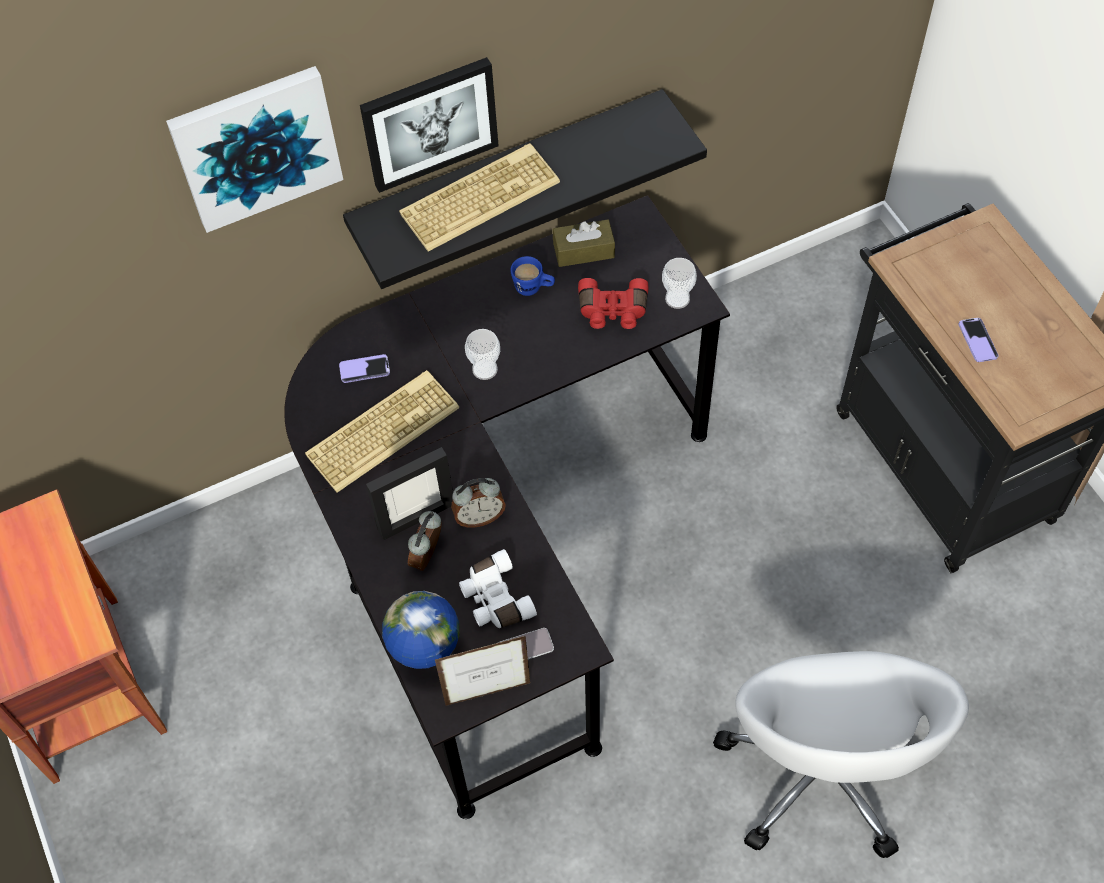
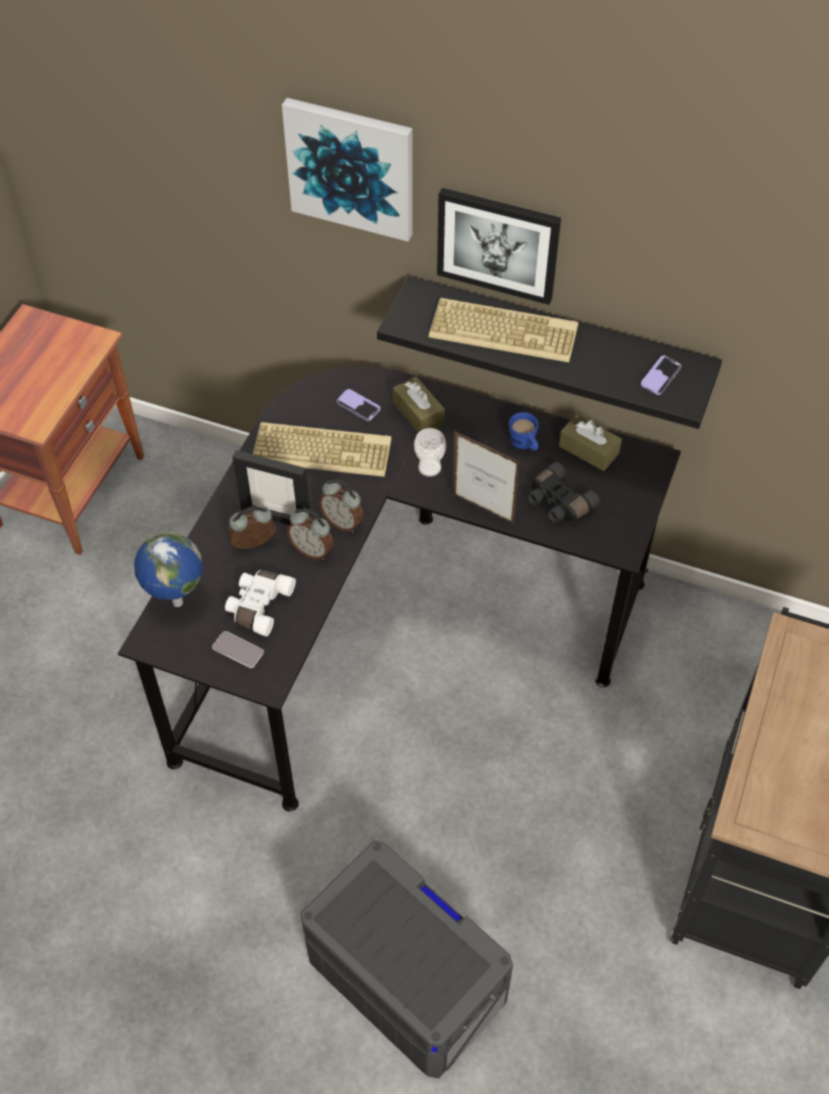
camera: 45 degrees right, 5 degrees down
(420, 333) = (418, 413): none -> brown tissue box
(474, 473) = (343, 522): none -> alarm clock
(488, 694) = (183, 655): picture frame -> picture frame (483, 509)
(612, 311) = (558, 503): red binoculars -> black binoculars
(677, 298) = (613, 532): cup -> none
(821, 780) = (405, 977): white office chair -> grey storage box
(977, 341) = (781, 738): phone -> phone (660, 376)

